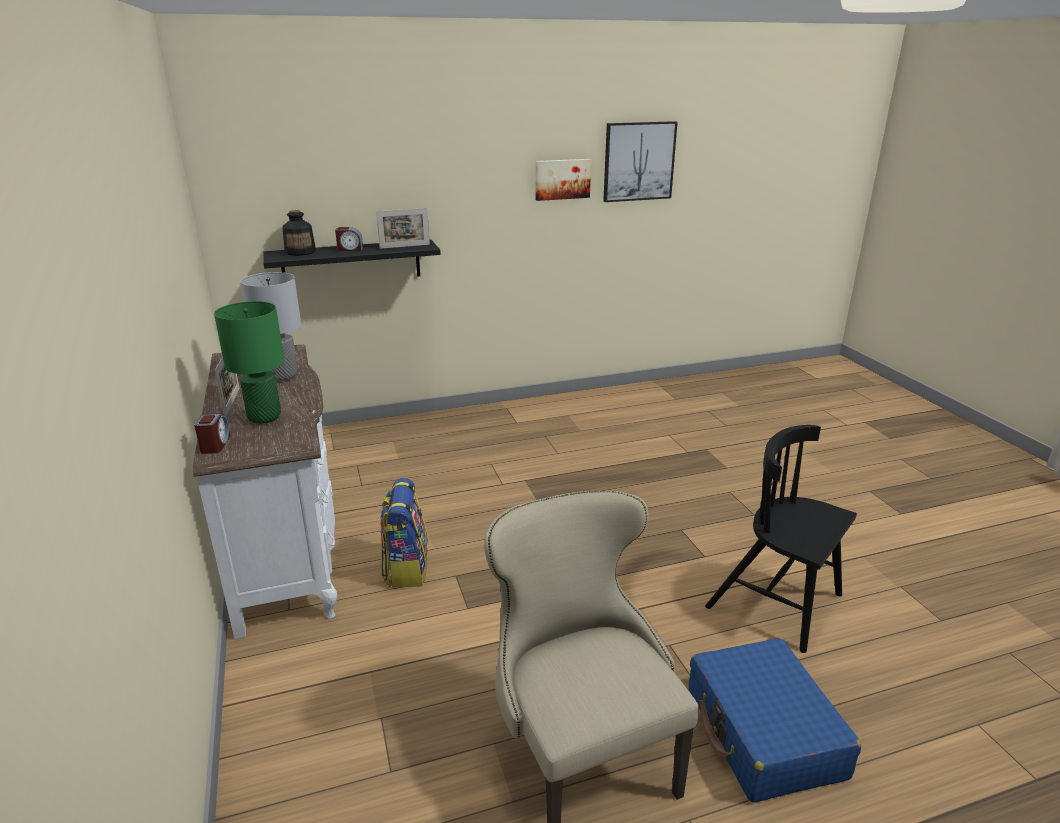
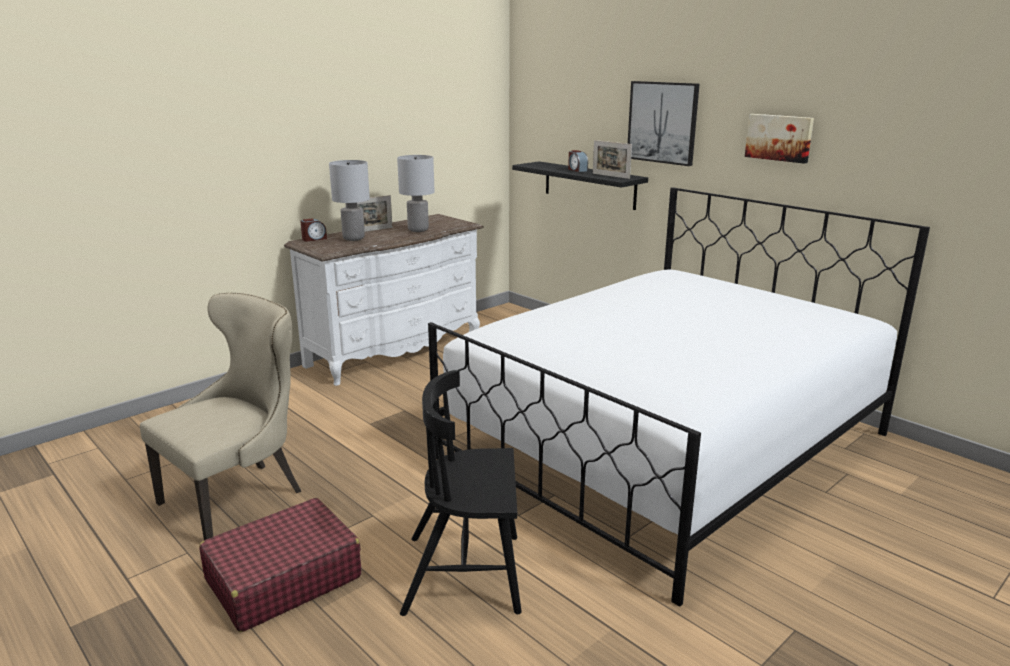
camera: 65 degrees right, 5 degrees down
(265, 419) = (354, 239): green table lamp -> grey table lamp
(300, 252) = (549, 165): bottle -> none
(406, 568) = (401, 392): backpack -> none
(631, 456) = (667, 445): none -> white bed
(638, 161) = (880, 129): picture -> picture (662, 122)
(763, 733) = (283, 578): blue suitcase -> red suitcase
(782, 603) = (471, 572): black chair -> black chair turned 105 degrees counterclockwise

